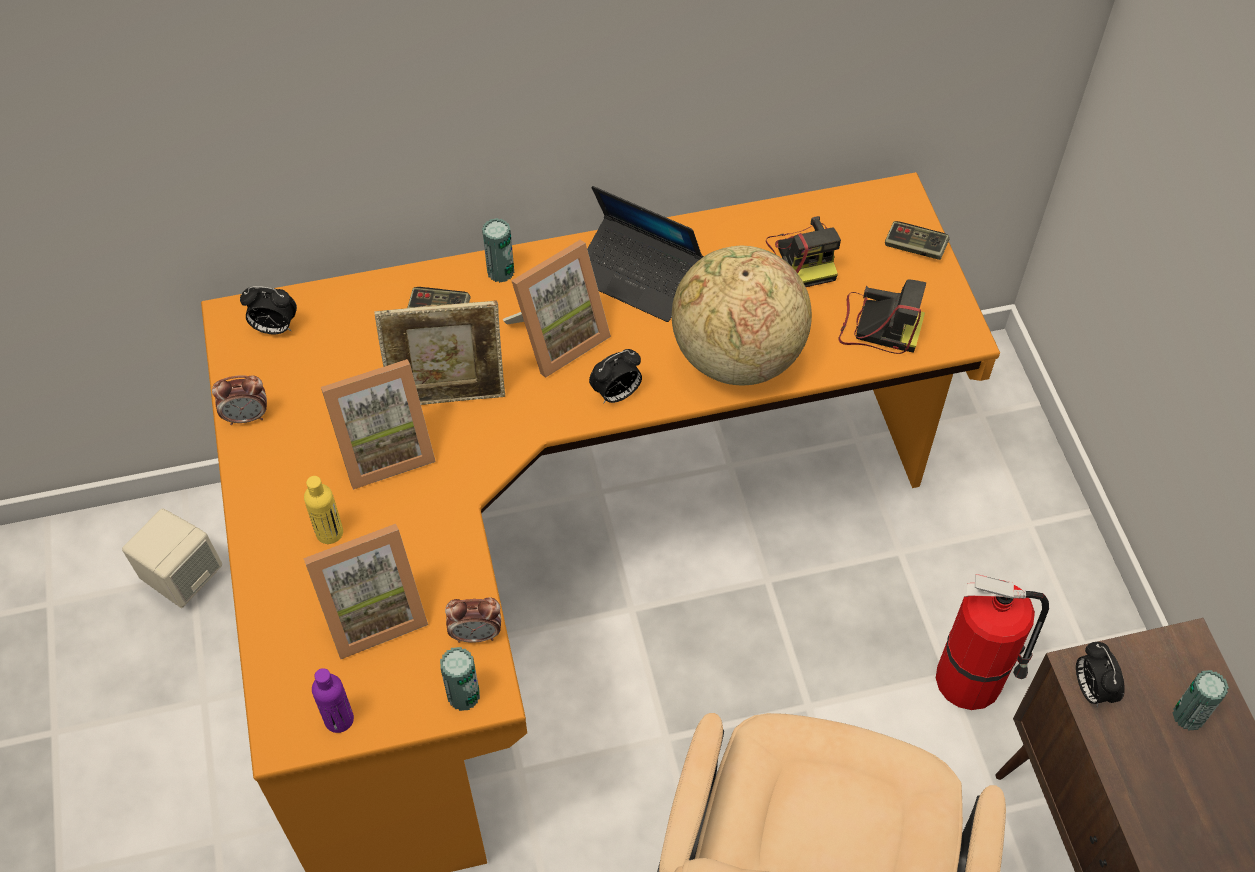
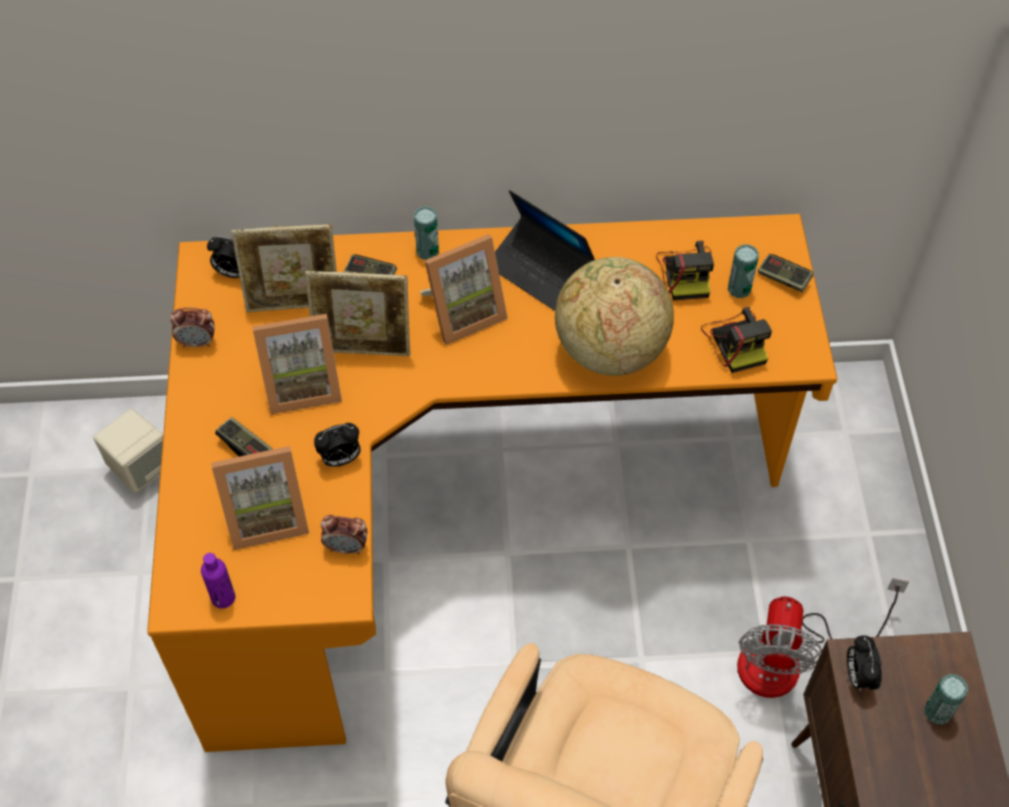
camera: 10 degrees right, 0 degrees up
(329, 532) = (245, 446): yellow bottle -> game controller
(355, 355) = (294, 304): none -> picture frame
(463, 695) = (326, 595): can -> can (739, 289)
(616, 394) = (502, 367): alarm clock -> alarm clock (340, 459)
(877, 326) = (736, 341): camera -> camera turned 45 degrees clockwise
(972, 679) = (789, 659): fire extinguisher -> fan

